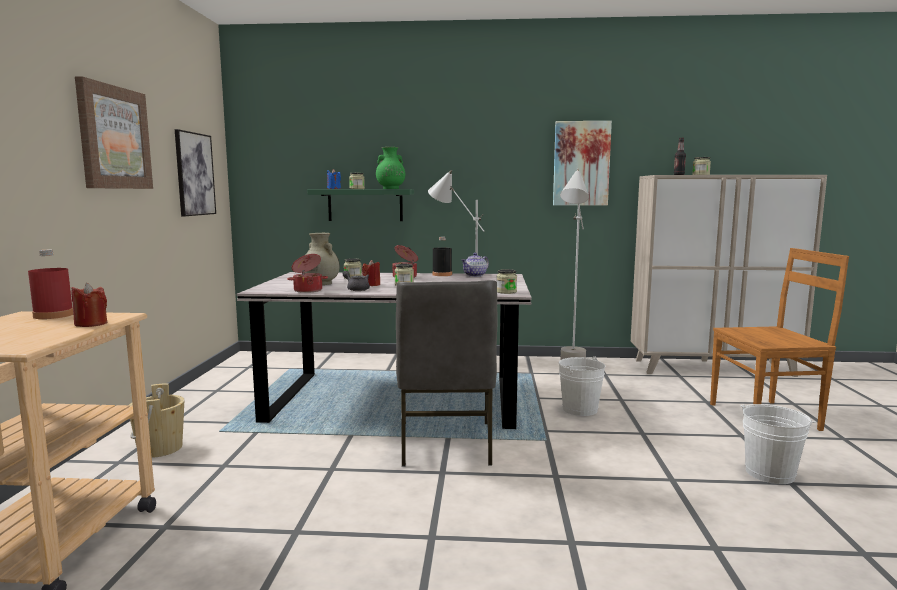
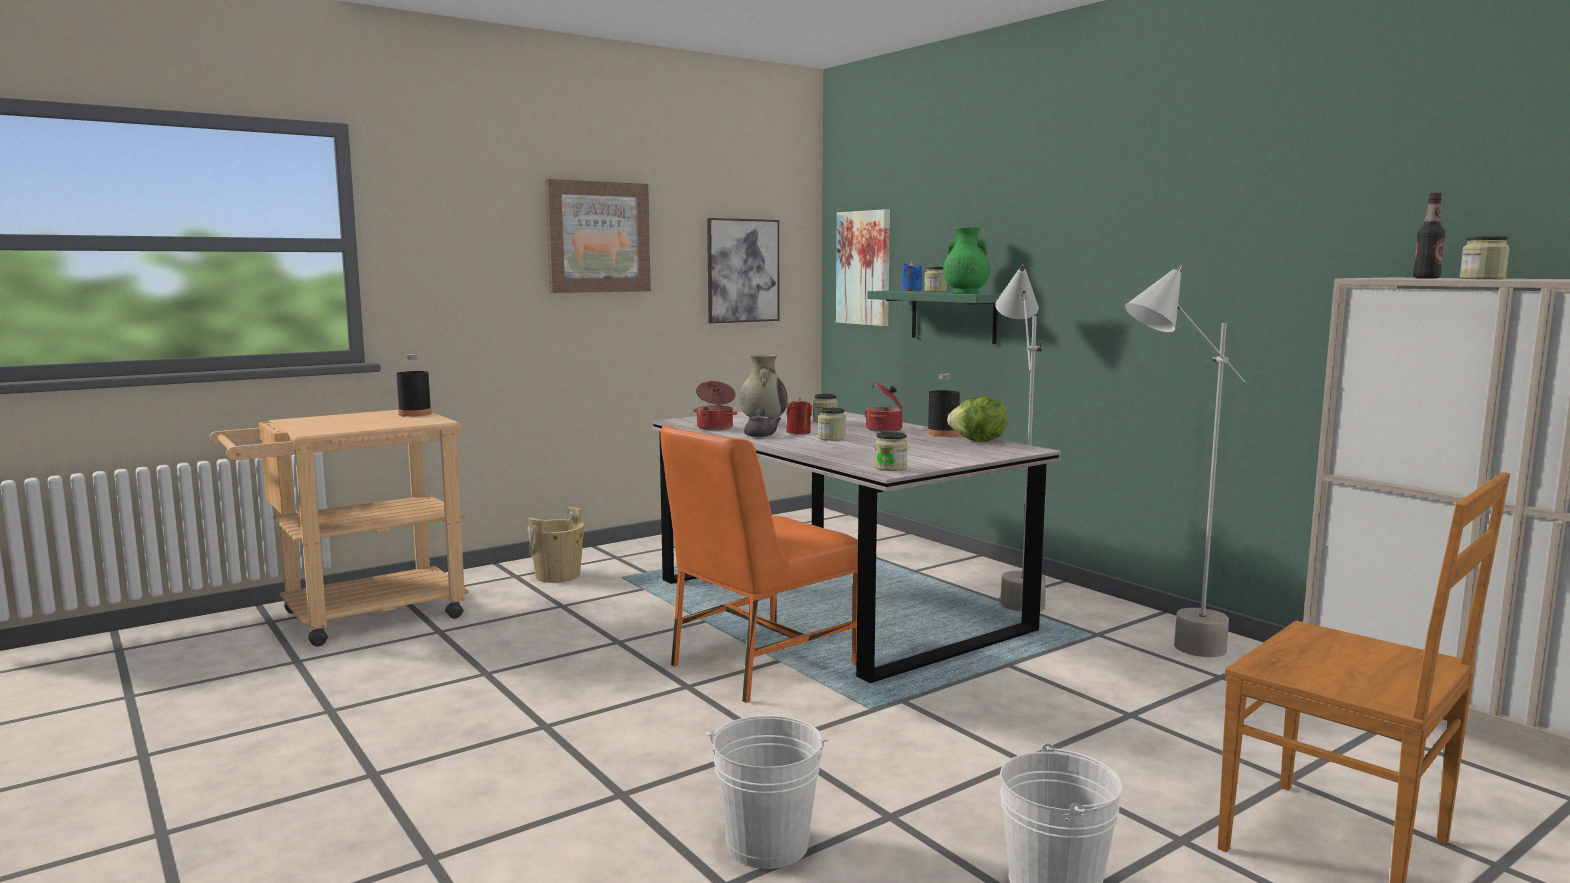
camera: 50 degrees right, 0 degrees up
(53, 315) = (415, 414): red bottle -> black bottle
(91, 324) = (399, 424): red candle -> none
(445, 444) = (759, 665): grey chair -> orange chair
(475, 275) = (978, 442): teapot -> lettuce
(580, 409) = (1024, 699): white bucket -> white bucket (768, 845)
(581, 163) = (1278, 250): picture -> picture (864, 268)

